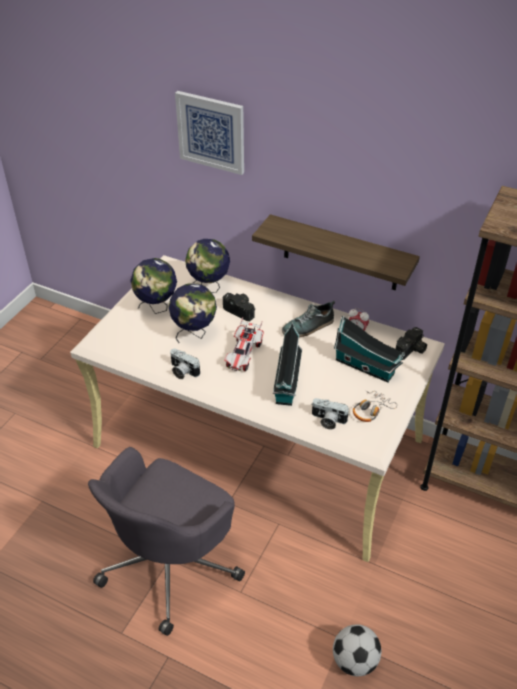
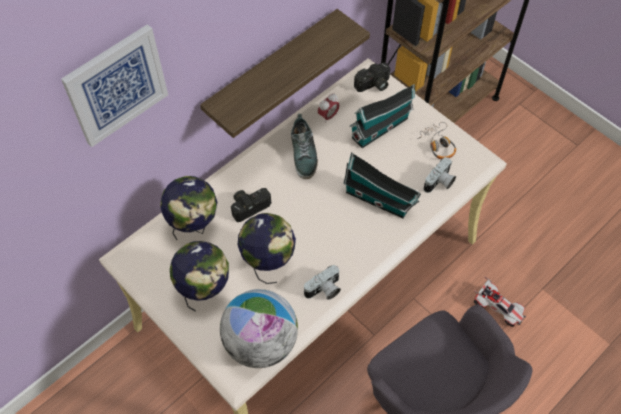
camera: 70 degrees left, 15 degrees up
(124, 348) = (261, 342): none -> globe
(244, 355) = (322, 224): toy car -> toy car (497, 307)
(354, 661) = (563, 287): football -> none
(411, 351) = (373, 85): camera -> camera turned 90 degrees clockwise

